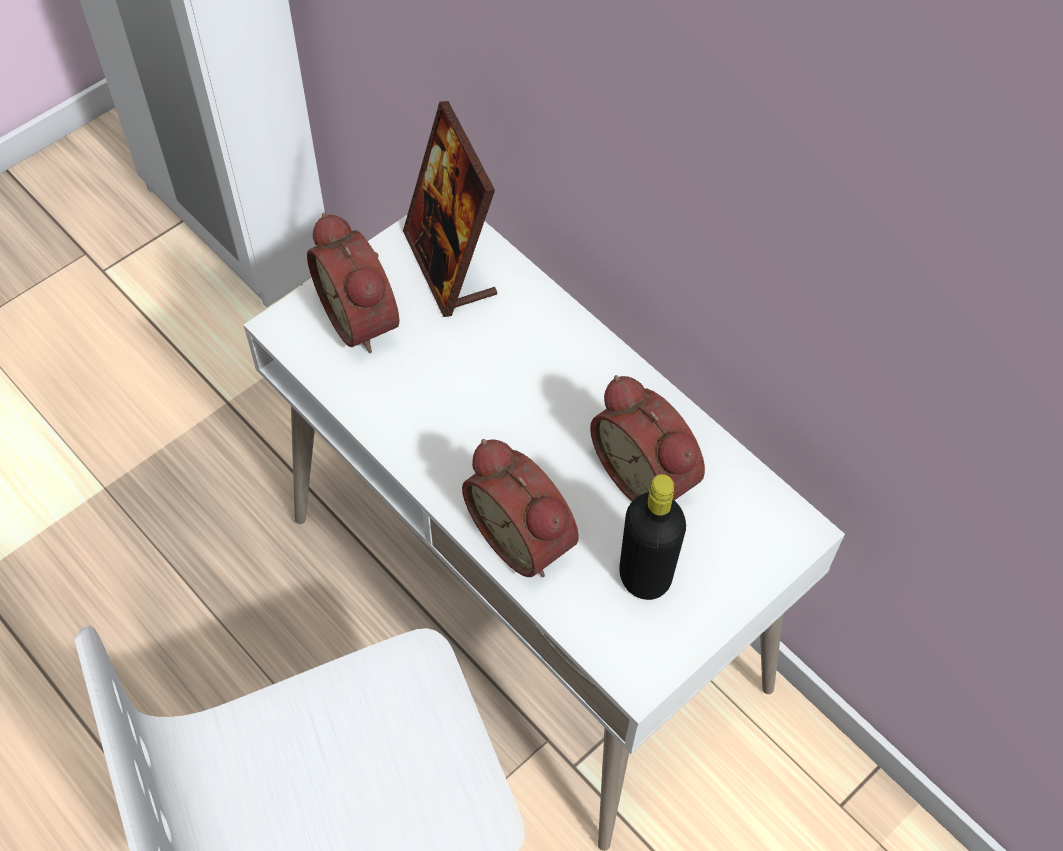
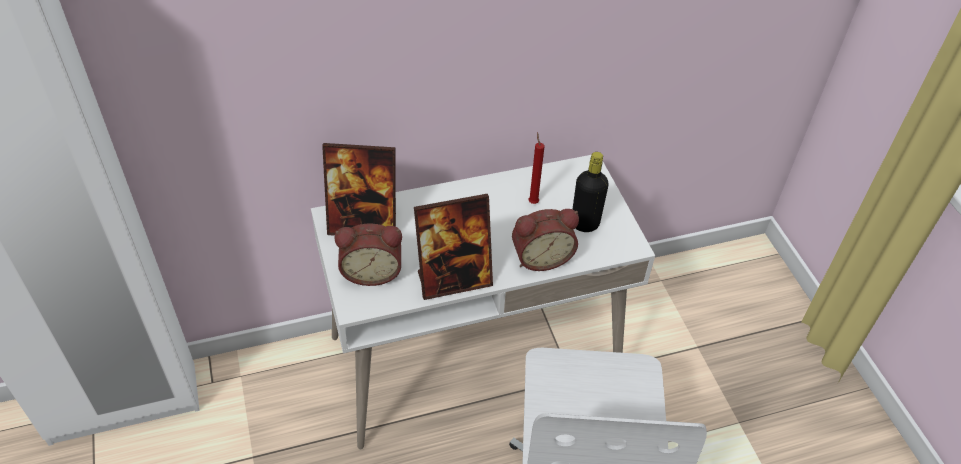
camera: 65 degrees left, 10 degrees down
(405, 430) = (454, 280): none -> picture frame
(647, 474) = (533, 201): alarm clock -> red candle

